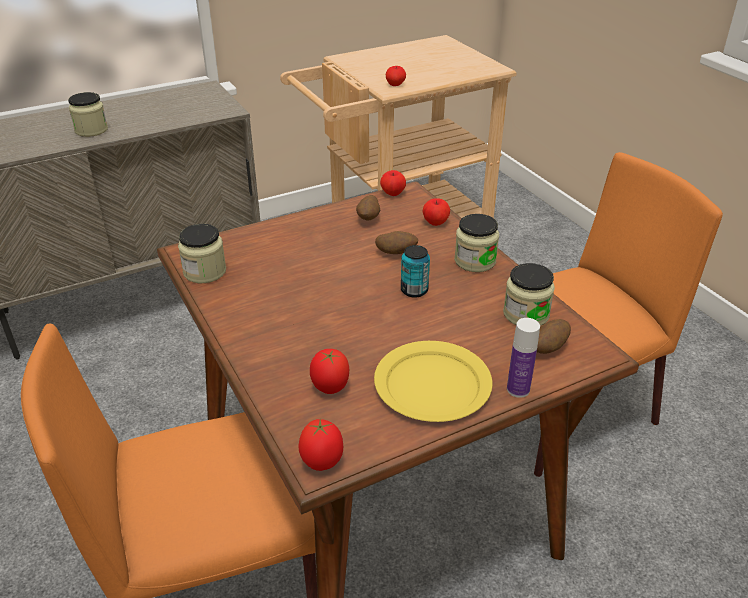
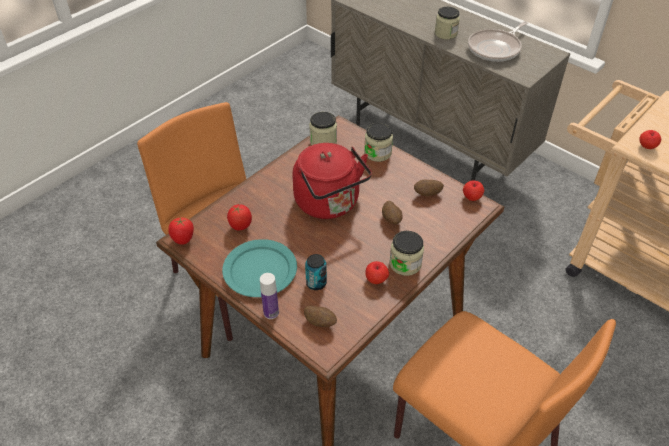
camera: 70 degrees right, 10 degrees up
(160, 111) = (496, 48): none -> frying pan
(337, 293) = (330, 204): none -> red kettle
(414, 290) = (352, 239): can -> can (316, 283)
(433, 385) = (259, 270): yellow plate -> turquoise plate
(435, 222) = (445, 231): apple -> apple (376, 279)
(526, 314) = (353, 304): jar -> jar (377, 153)

